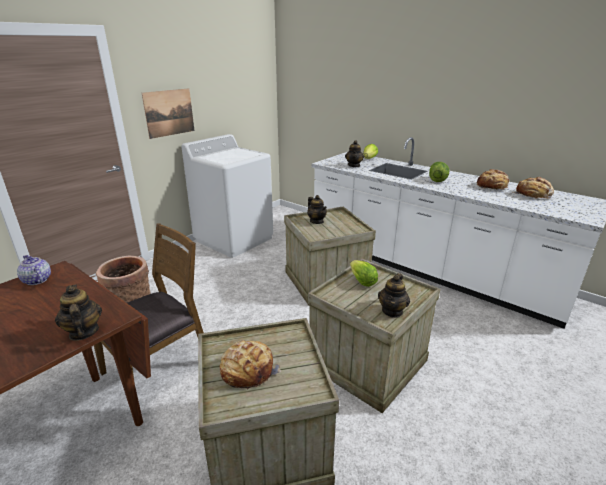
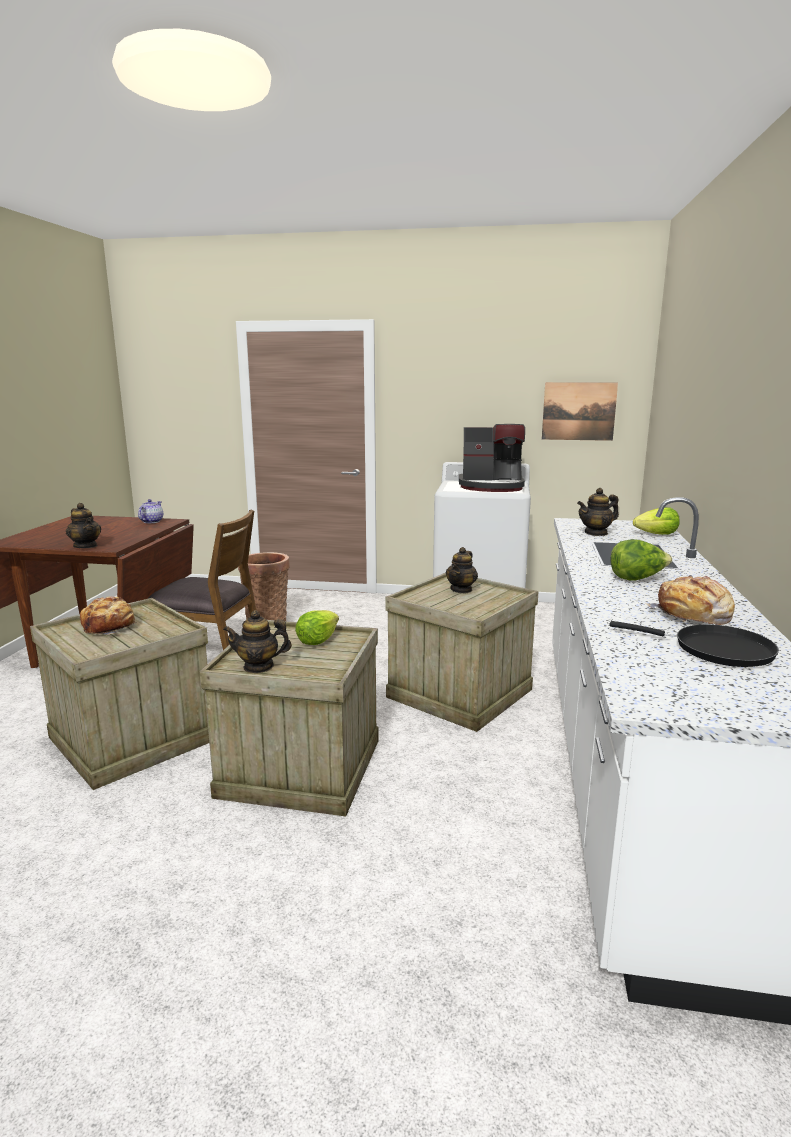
camera: 60 degrees right, 10 degrees down
(83, 332) = (86, 546): teapot -> teapot turned 105 degrees clockwise
(169, 113) = (436, 421): picture -> picture (578, 411)
(236, 154) = (491, 486): none -> coffee machine
(533, 195) = (715, 650): bread -> black frying pan

